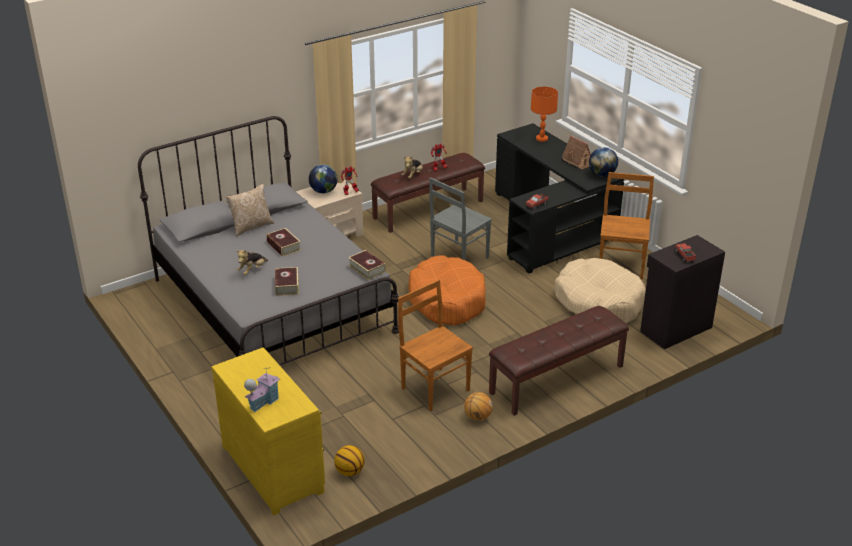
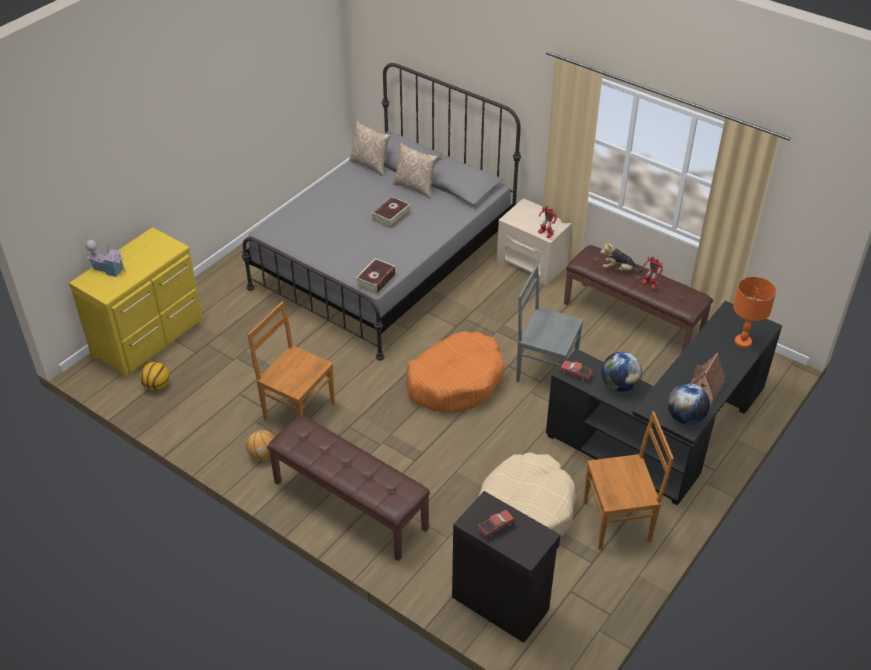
camera: 70 degrees right, 10 degrees up
(196, 242) = (370, 165): none -> pillow
(252, 270) = (339, 211): plush toy -> none
(287, 285) = (324, 238): book -> none
(323, 191) = (535, 216): globe -> globe (619, 385)
(434, 388) = (297, 410): brown chair -> brown chair turned 90 degrees counterclockwise

